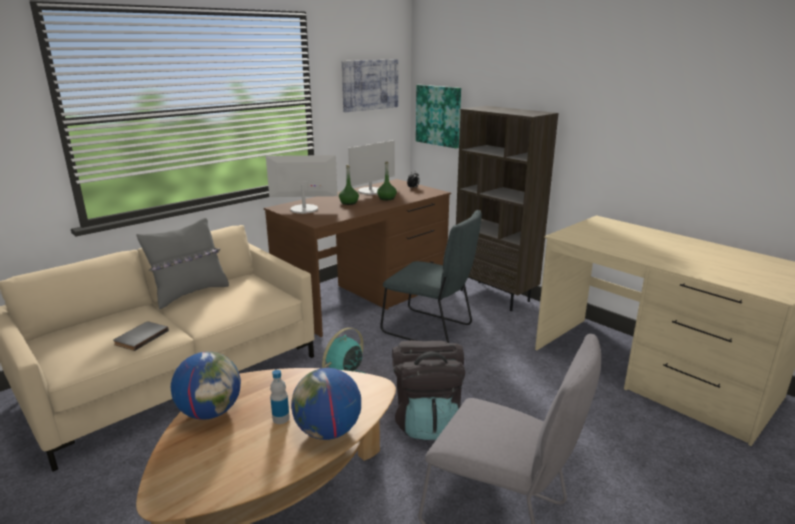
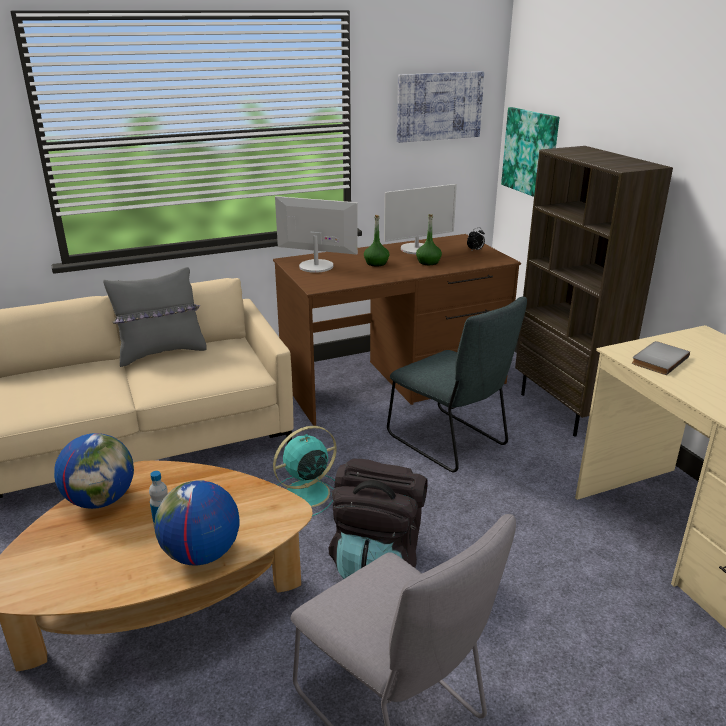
camera: 20 degrees right, 5 degrees up
(140, 337) = (82, 397): grey book -> grey book (658, 359)

